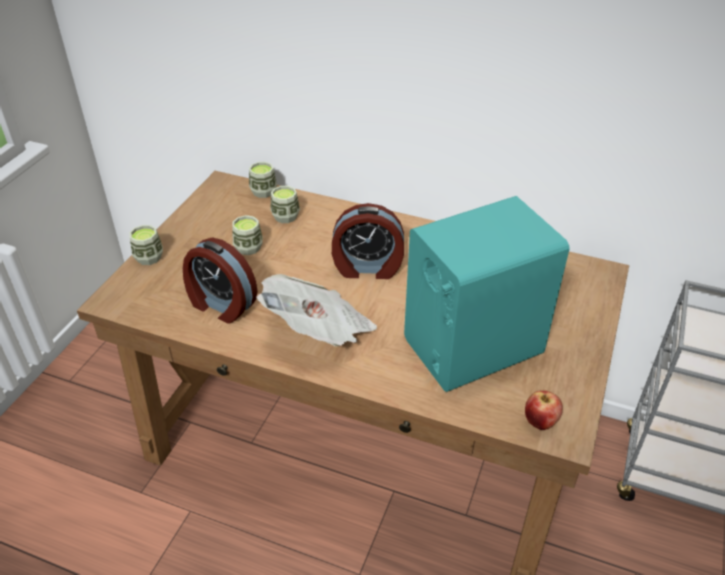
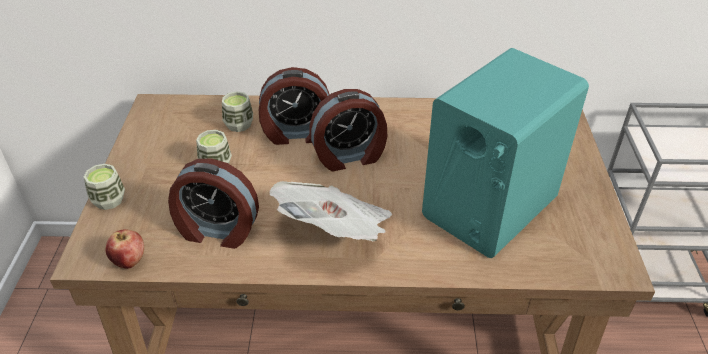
camera: 20 degrees left, 0 degrees up
(263, 191) = (202, 104): cup -> none
(332, 236) = (297, 133): none -> alarm clock
(540, 422) = (589, 262): apple -> apple (129, 261)

